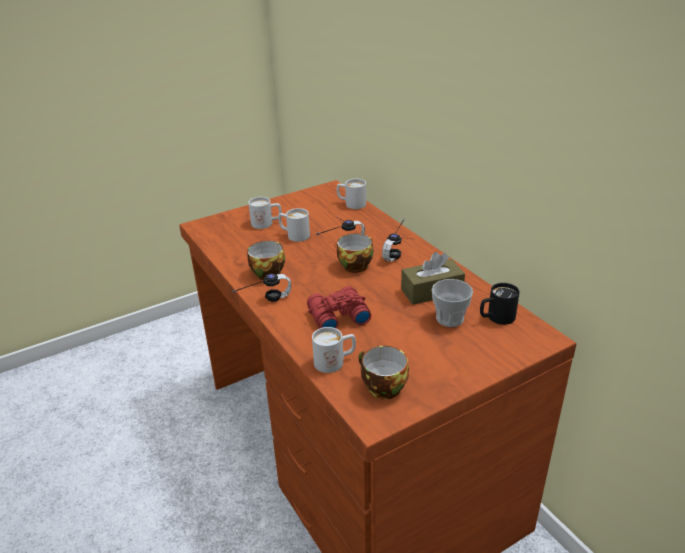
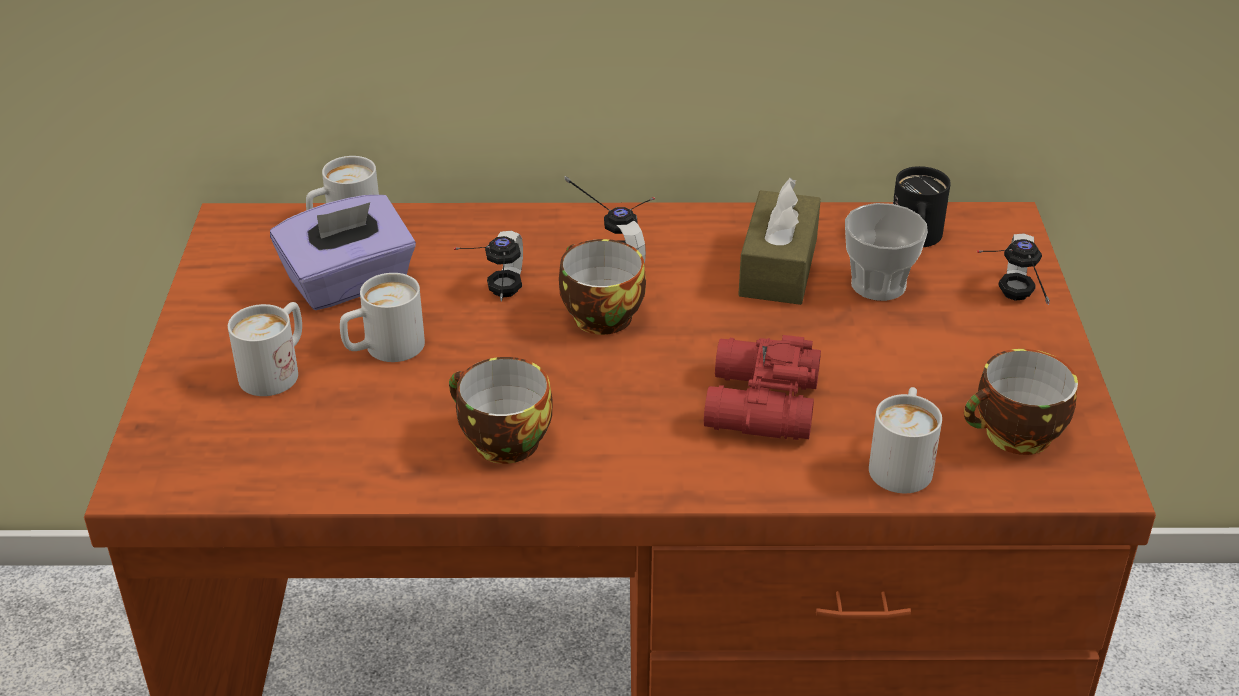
camera: 60 degrees left, 5 degrees up
(262, 298) = (598, 484): headphones -> headphones (1003, 306)
(322, 217) = (349, 284): none -> purple tissue box

